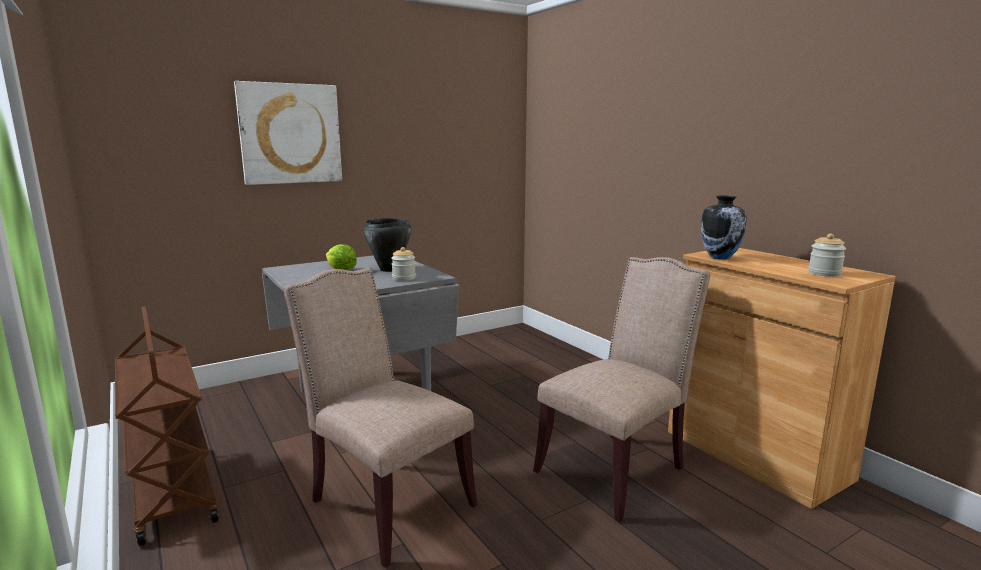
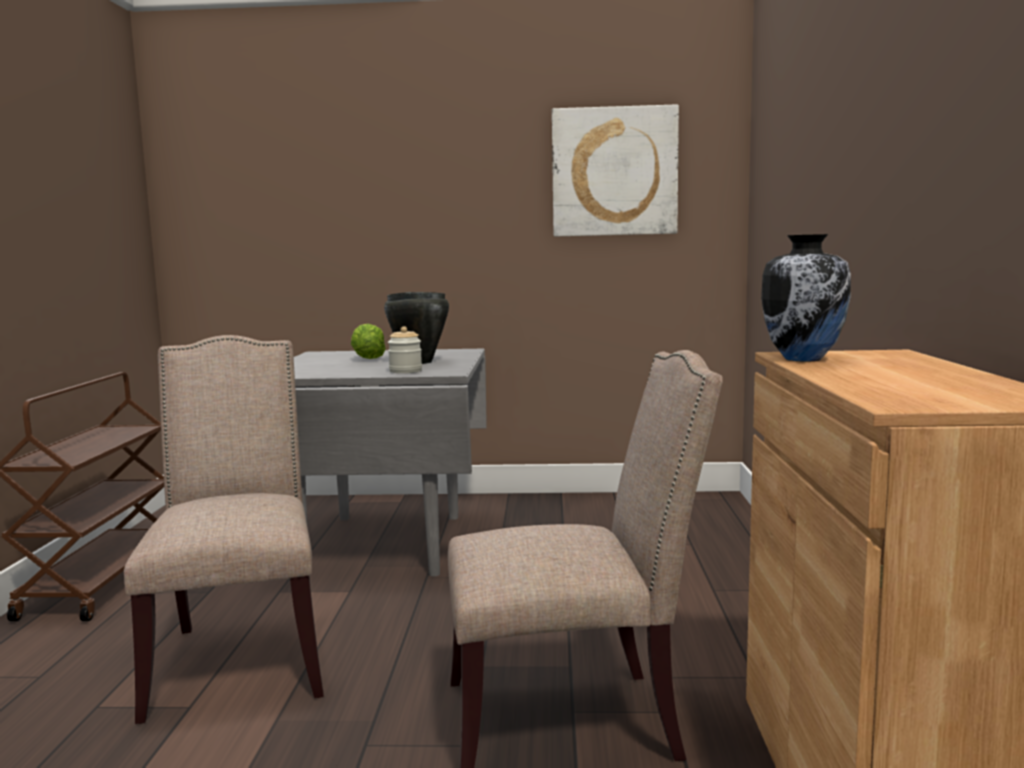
camera: 35 degrees right, 5 degrees down
(290, 134) = (374, 188): picture -> picture (614, 172)
(824, 273) = (929, 391): jar -> none

